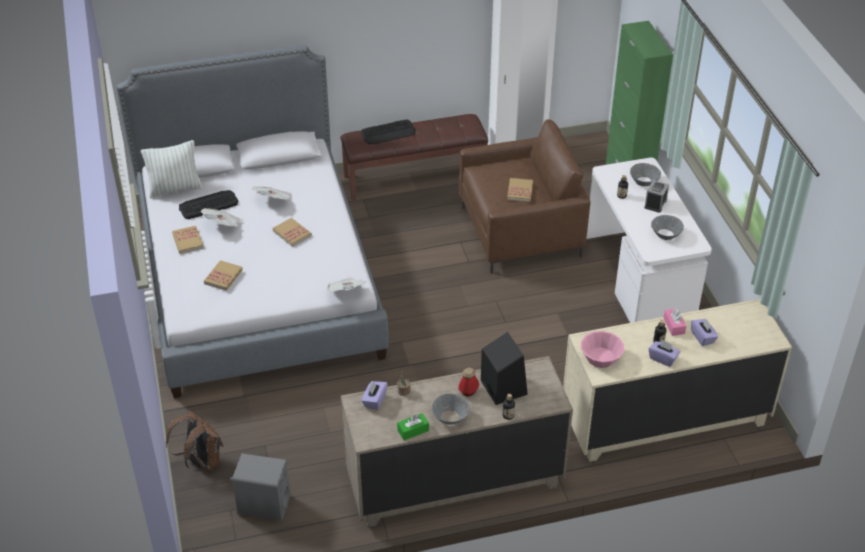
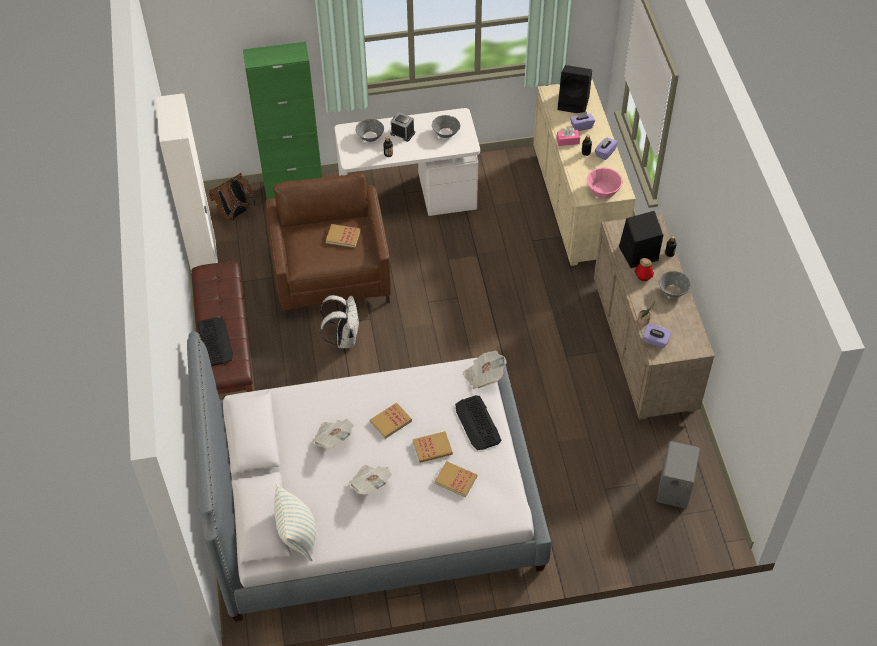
camera: 85 degrees left, 10 degrees up
(188, 241) = (392, 517): book -> book (432, 448)
(201, 462) = (625, 541): brown backpack -> brown backpack (235, 214)
(208, 205) = (332, 501): keyboard -> keyboard (477, 423)
(413, 430) = (688, 316): green tissue box -> none
(442, 246) = (344, 338): none -> white backpack
(742, 331) = (574, 103): none -> black speaker

